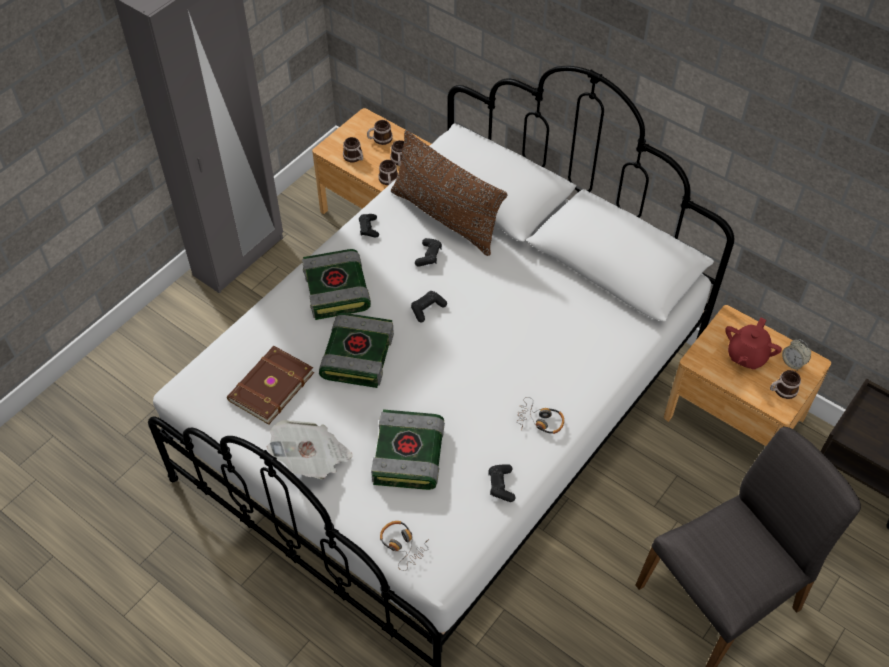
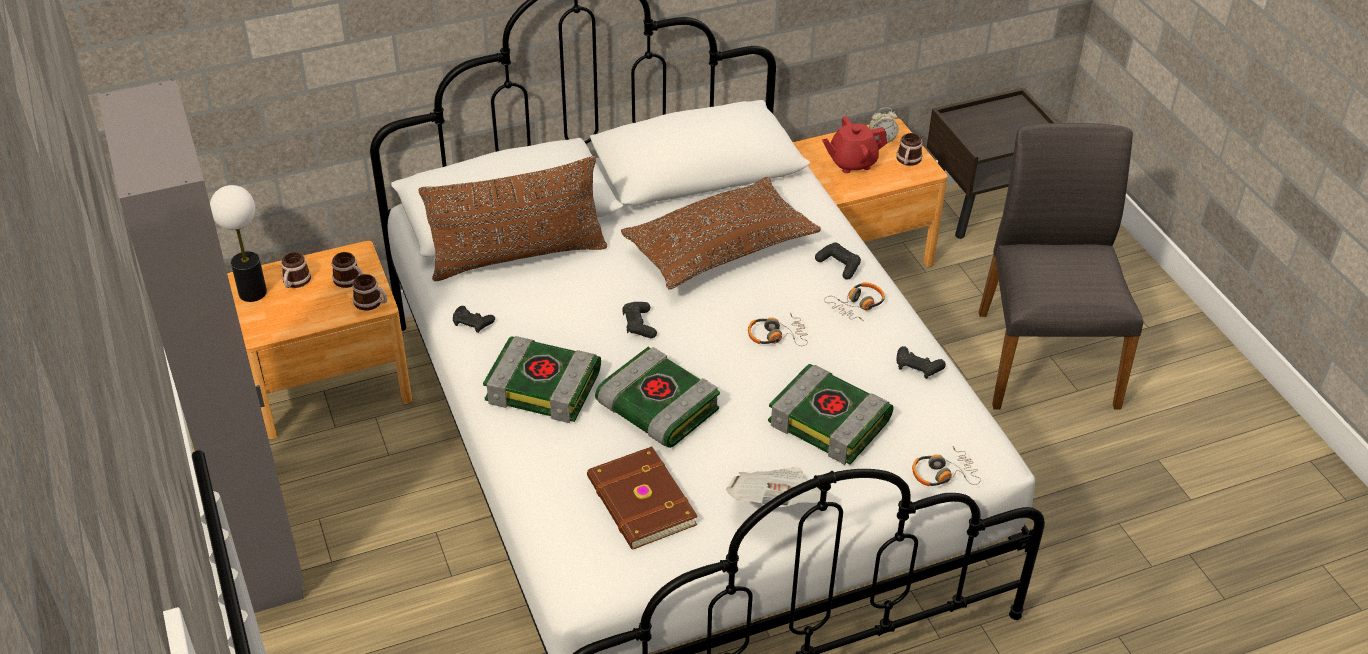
camera: 60 degrees left, 10 degrees down
(354, 158) = (301, 316): mug -> none
(358, 127) = (253, 292): none -> table lamp
(428, 256) = (562, 292): black game controller -> black game controller (839, 265)
(472, 388) = (776, 336): none -> headphones
(537, 315) = (720, 249): none -> brown pillow
(746, 356) = (852, 162): red teapot -> red teapot turned 105 degrees clockwise

